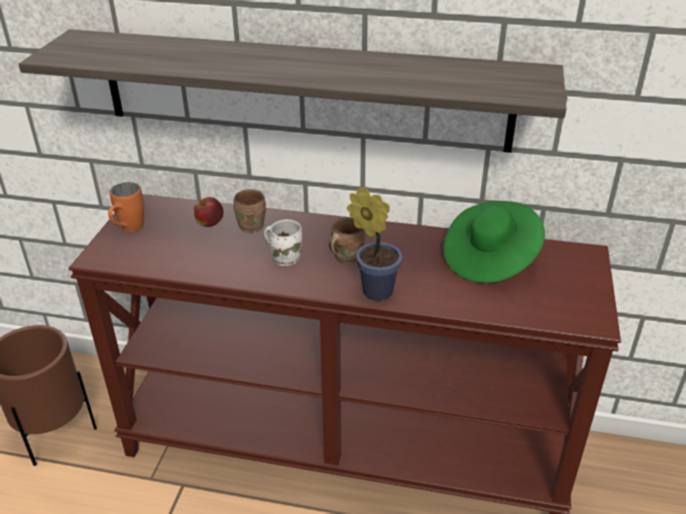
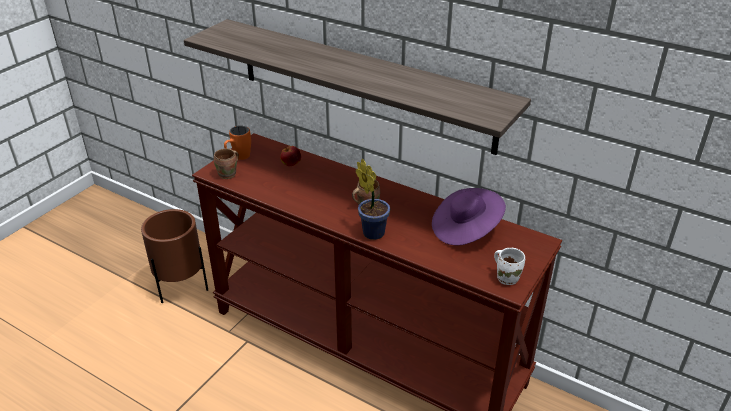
camera: 20 degrees right, 0 degrees up
(253, 226) = (318, 171): brown mug -> brown mug (229, 174)
(285, 257) = (327, 197): white mug -> white mug (507, 277)
(490, 259) = (465, 230): green hat -> purple hat

